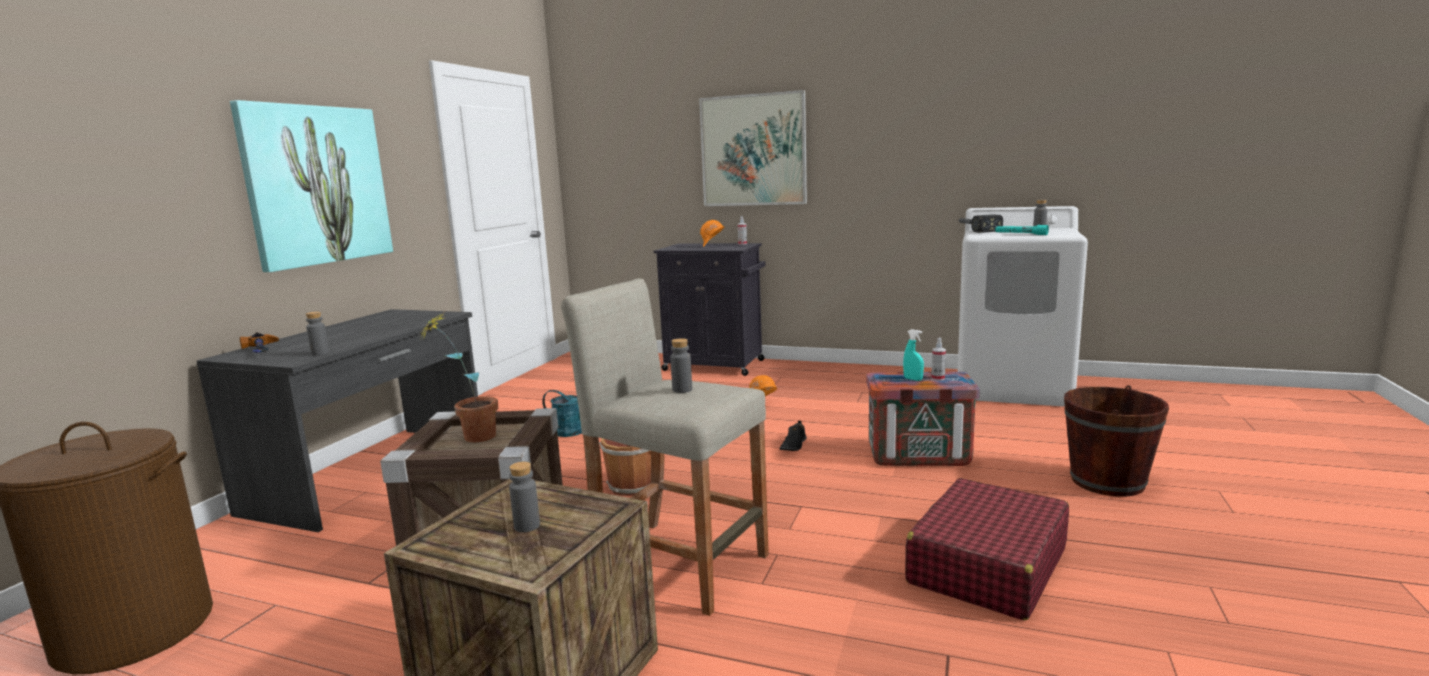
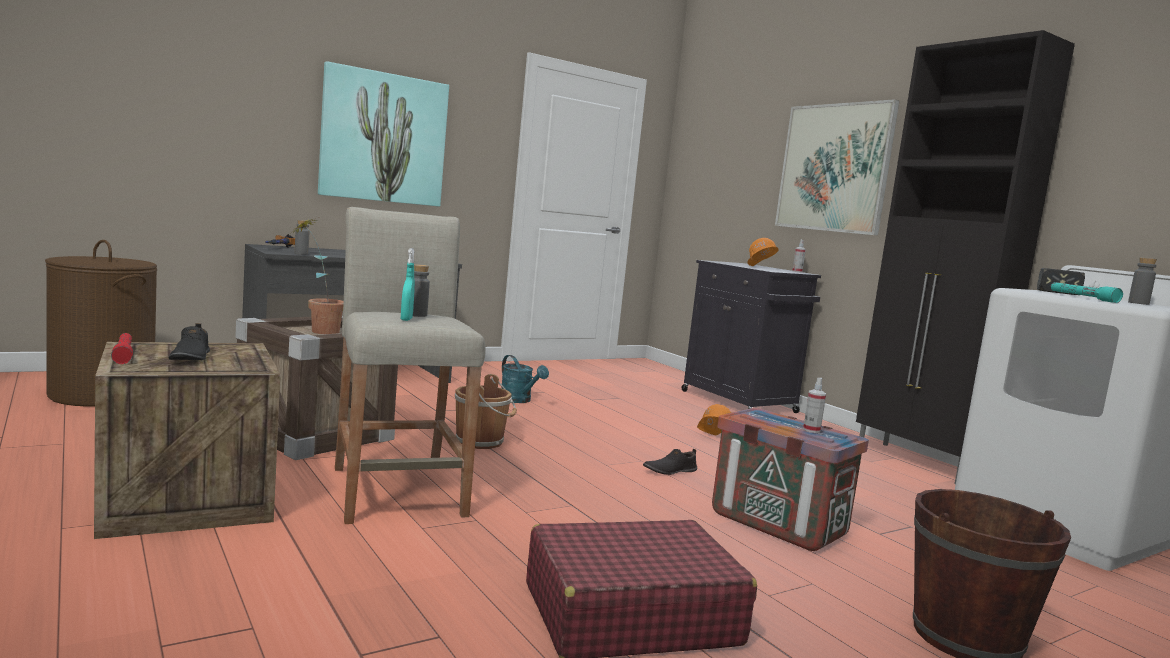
camera: 35 degrees right, 5 degrees down
(464, 557) = (123, 354): none -> red flashlight
(527, 526) = (189, 357): grey bottle -> black shoe
(888, 372) = (919, 463): none -> black cabinet
(913, 379) = (781, 422): turquoise spray bottle -> turquoise spray bottle (406, 319)

